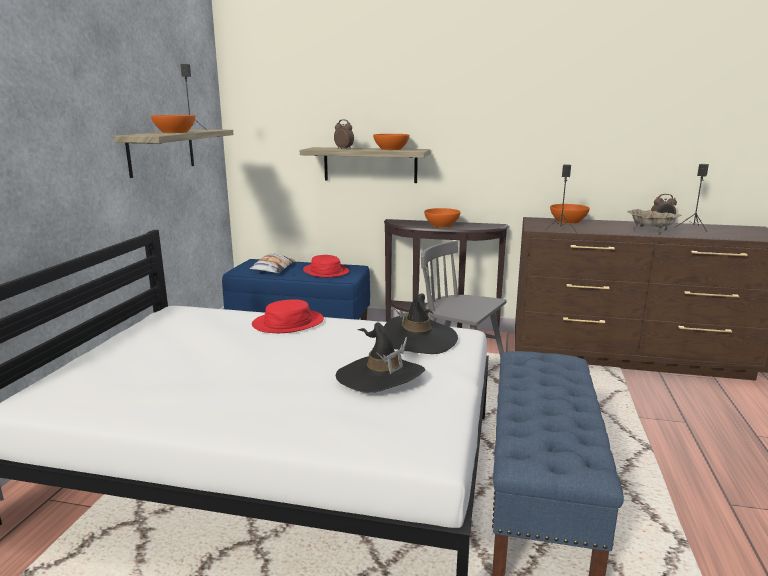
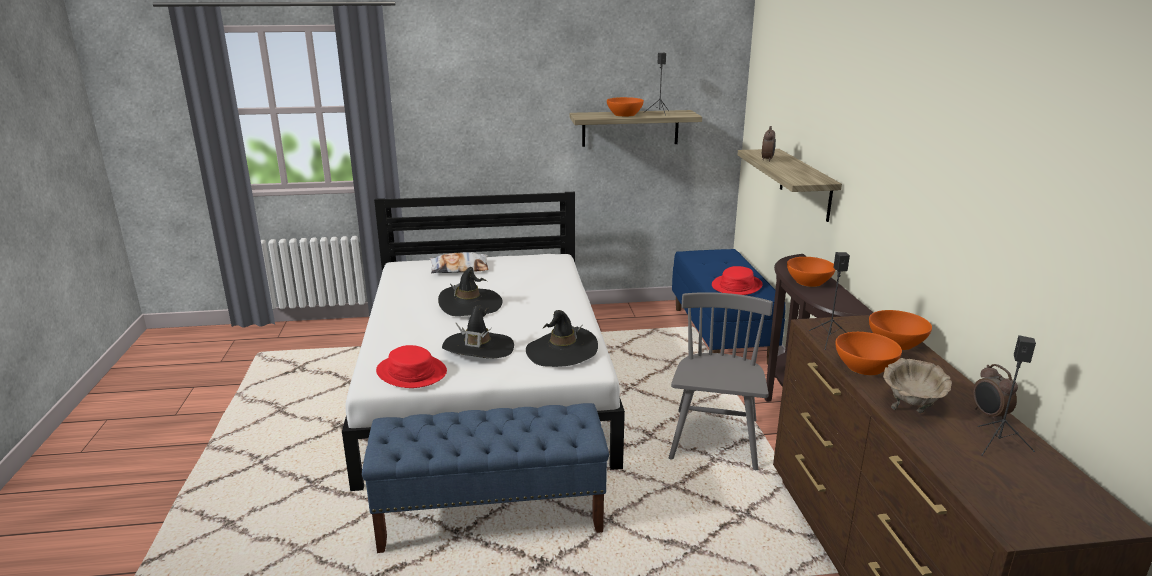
camera: 70 degrees right, 5 degrees up
(254, 366) = (470, 304): none -> black hat
(272, 268) = (716, 264): pillow -> pillow (459, 268)
(288, 323) = (559, 297): red hat -> red hat (412, 372)
(391, 149) = (802, 172): orange bowl -> orange bowl (864, 367)

